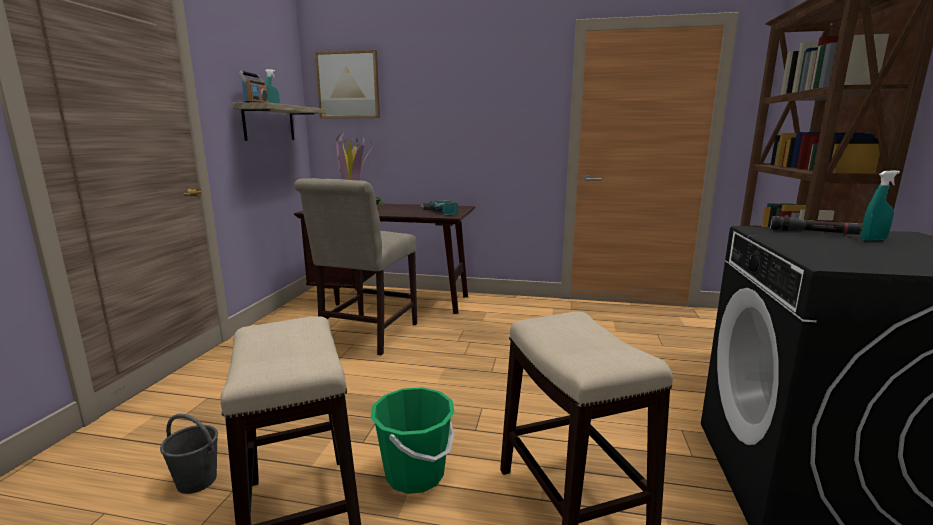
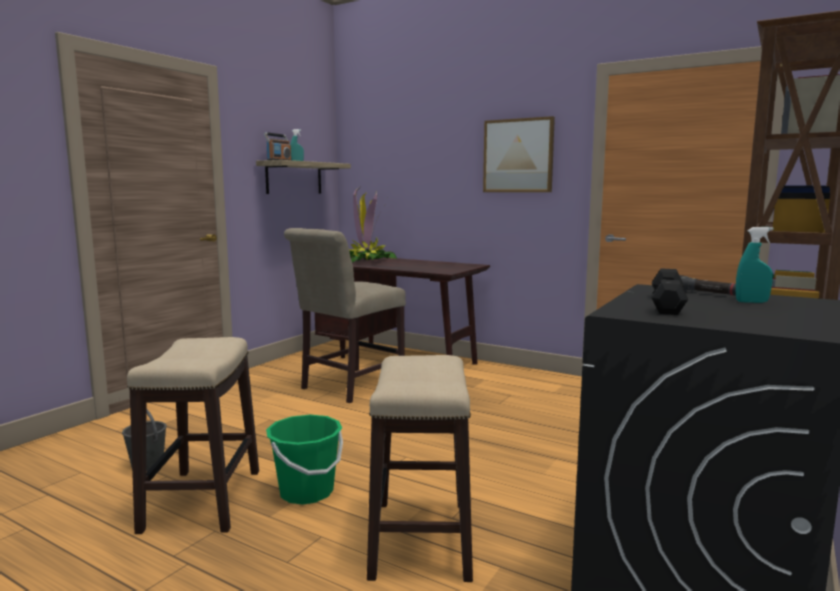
camera: 20 degrees right, 5 degrees down
(348, 85) = (375, 140): picture -> picture (518, 156)
(440, 213) = (441, 269): power drill -> none
(829, 248) = (667, 304): none -> black dumbbell

